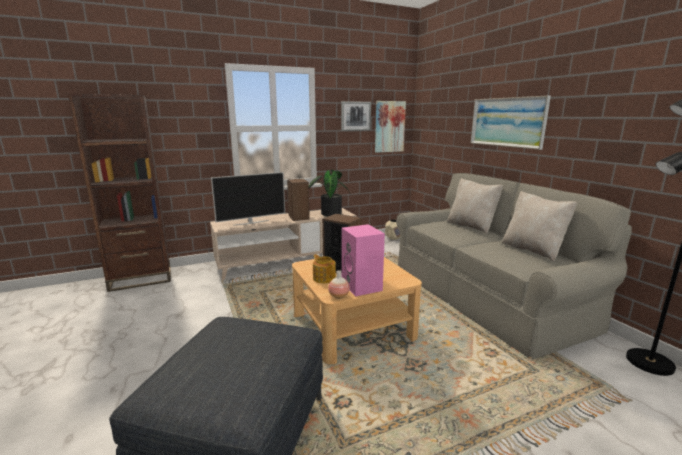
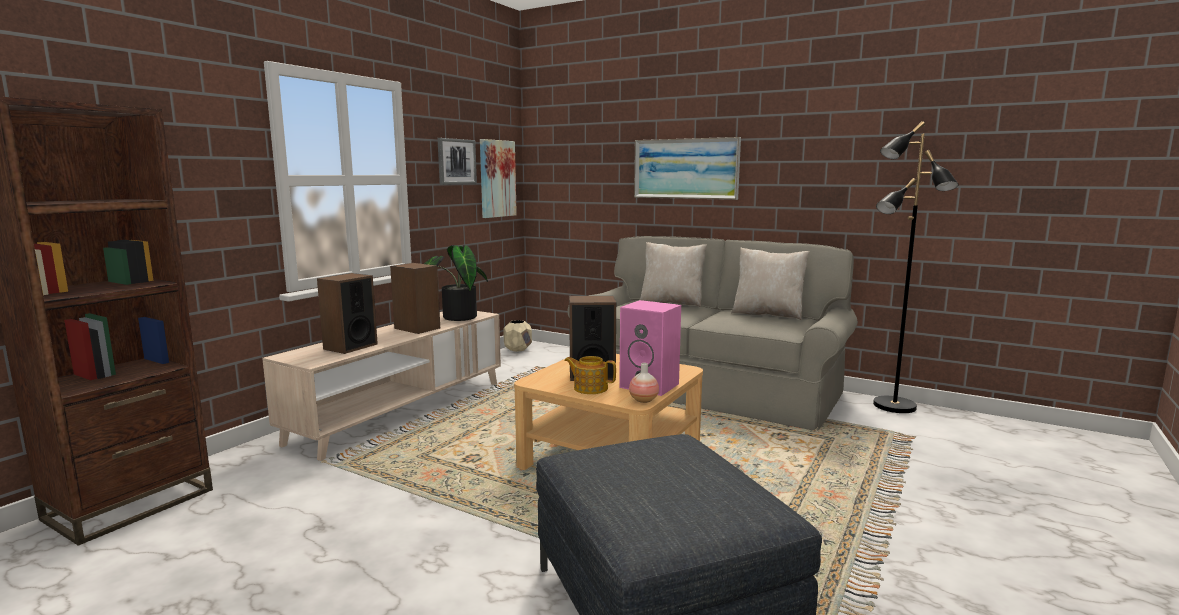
camera: 35 degrees left, 5 degrees down
(251, 222) = (350, 346): television -> speaker

